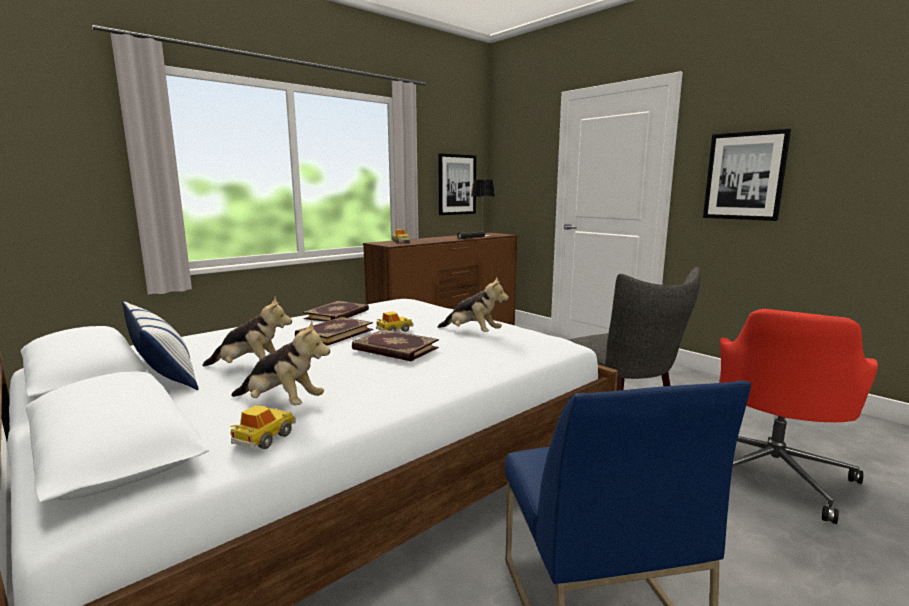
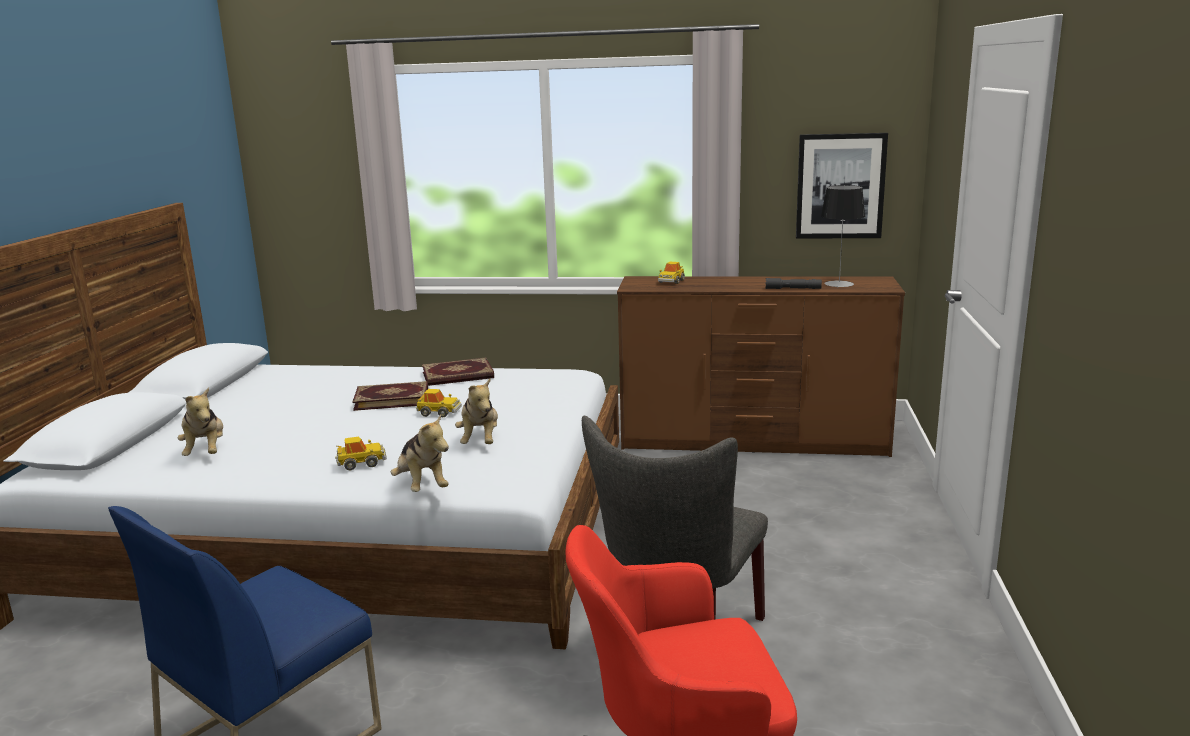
camera: 50 degrees right, 5 degrees up
(163, 371) = (232, 397): pillow -> none
(250, 368) = (268, 414): plush toy -> plush toy (421, 486)
(264, 438) = (143, 472): toy car -> toy car (361, 463)
(394, 349) = (370, 433): book -> none
(744, 176) = (1082, 270): picture -> none

